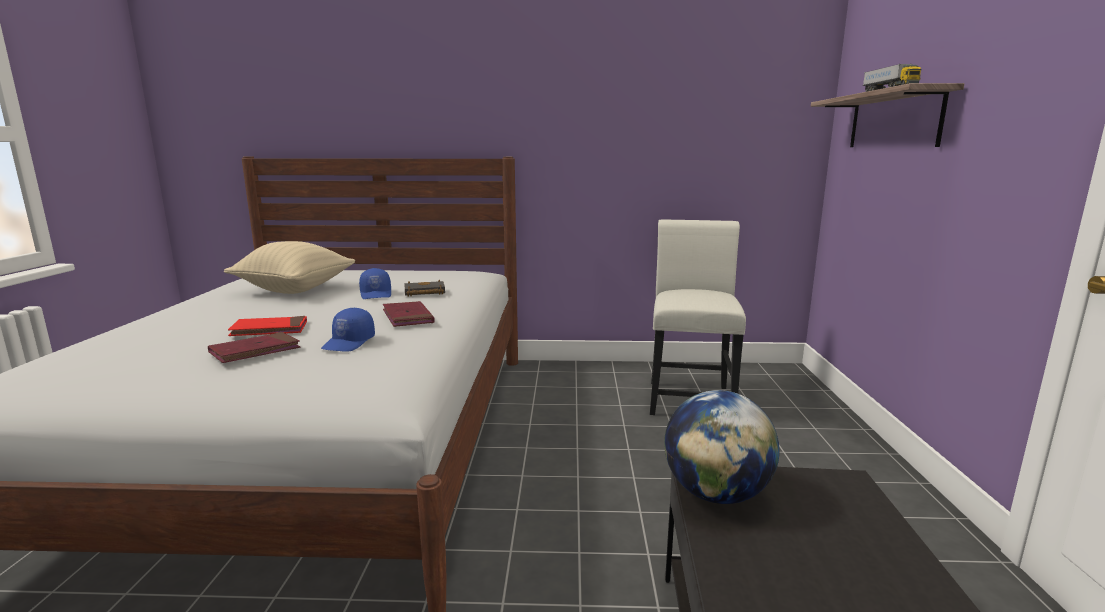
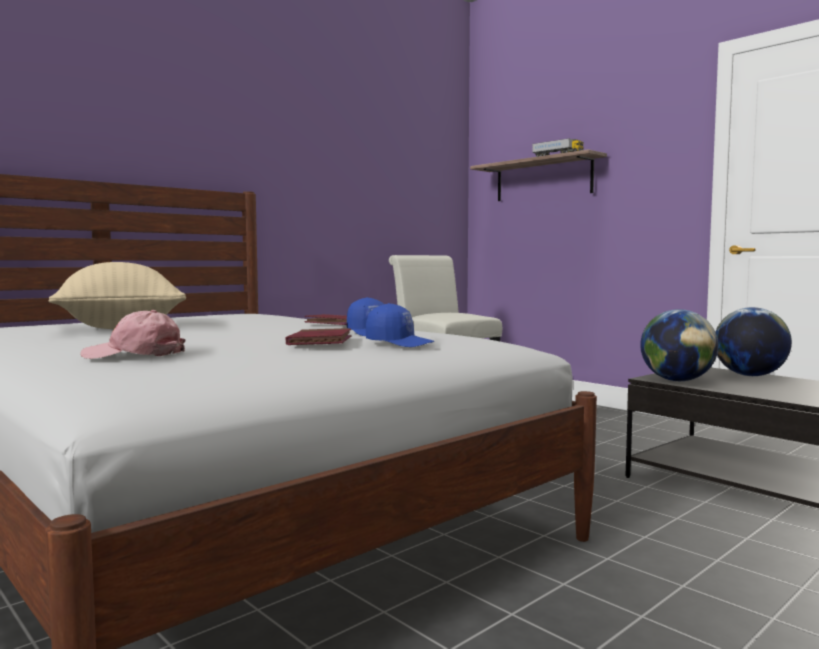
camera: 45 degrees left, 10 degrees down
(134, 339) = (135, 354): none -> pink cap
(269, 330) = (260, 337): red book -> none
(376, 294) = (236, 321): blue cap -> blue cap (400, 343)
(423, 293) = (275, 318): black book -> none
(873, 534) = (750, 375): none -> globe

